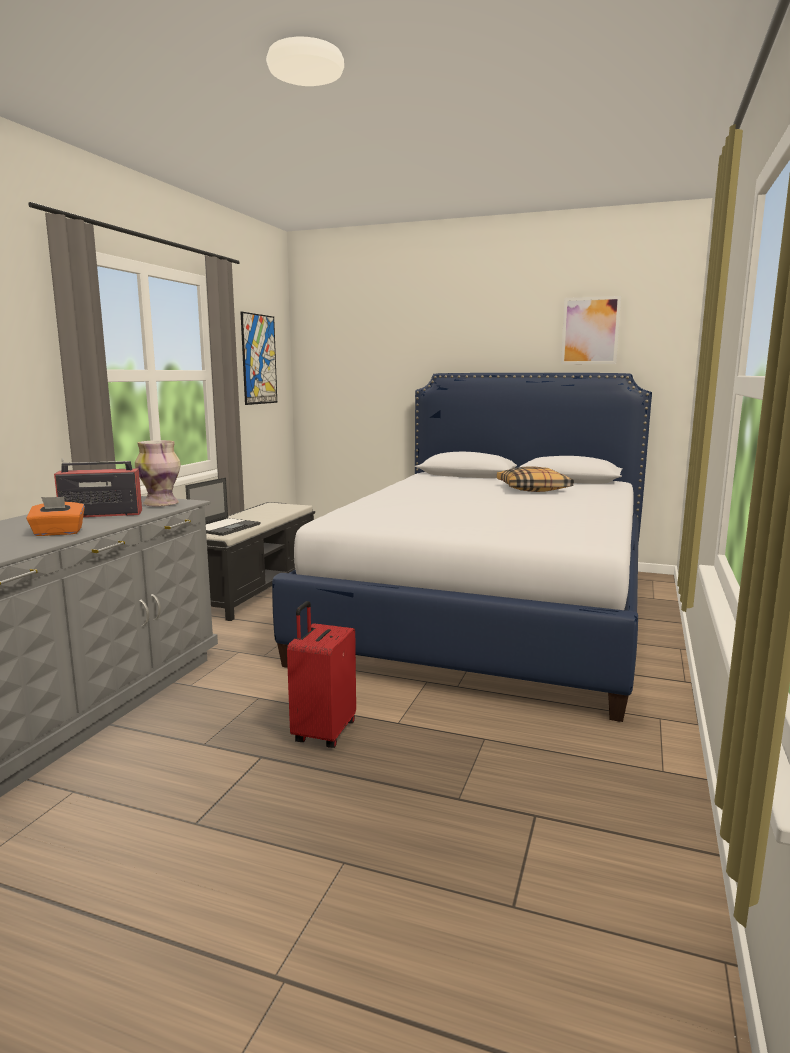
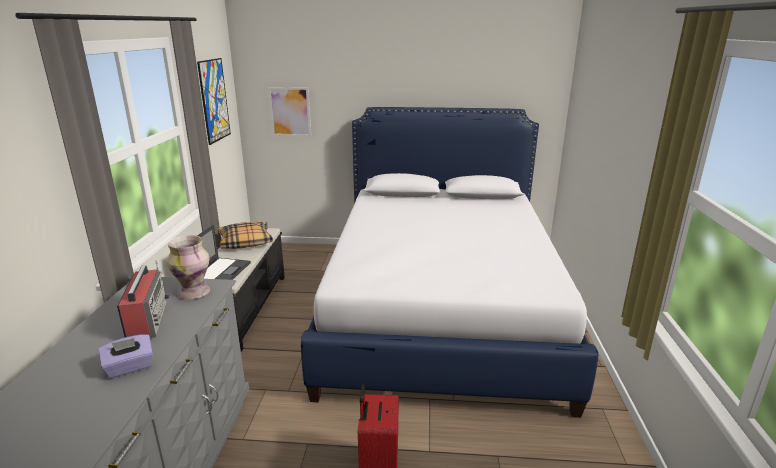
camera: 15 degrees left, 10 degrees up
(58, 533) = (130, 368): orange tissue box -> purple tissue box
(100, 514) = (148, 321): radio -> radio turned 105 degrees clockwise
(533, 489) = (465, 212): pillow -> pillow (245, 242)
(590, 330) = (492, 73): picture -> picture (290, 111)

